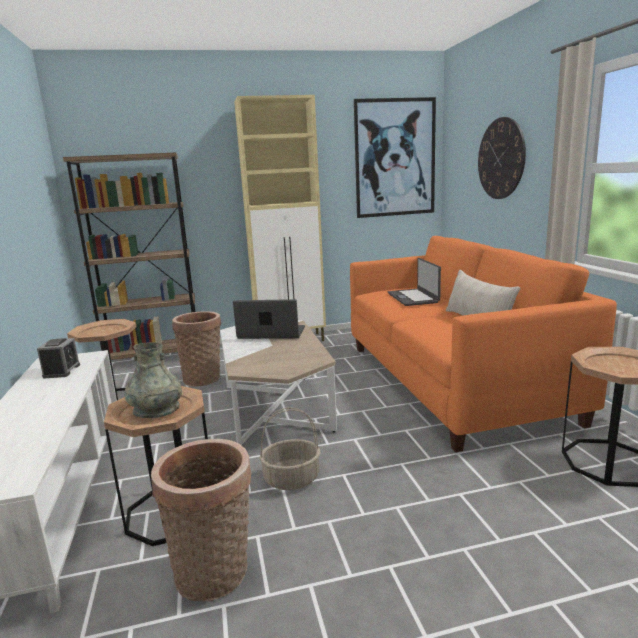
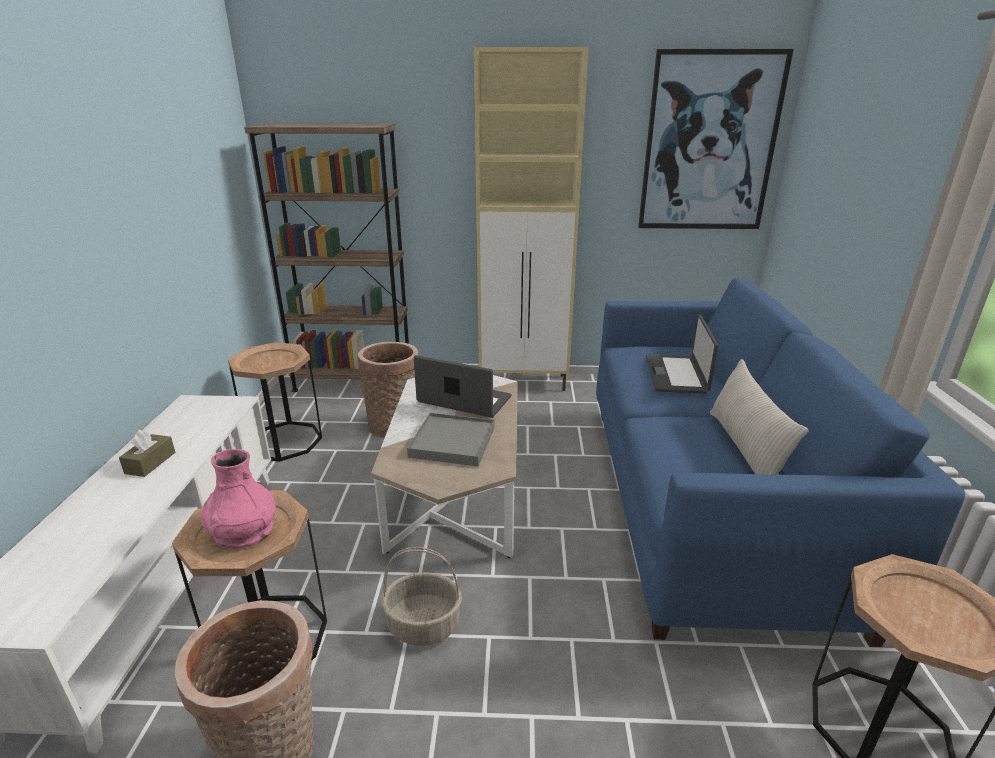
camera: 15 degrees right, 10 degrees up
(42, 394) = (150, 463): none -> brown tissue box
(62, 371) = (191, 425): alarm clock -> none
(156, 410) = (244, 531): grey vase -> pink vase
(278, 353) = (453, 442): none -> grey tray
(450, 381) = (705, 502): orange sofa -> blue sofa
(501, 159) = (866, 176): wall clock -> none

